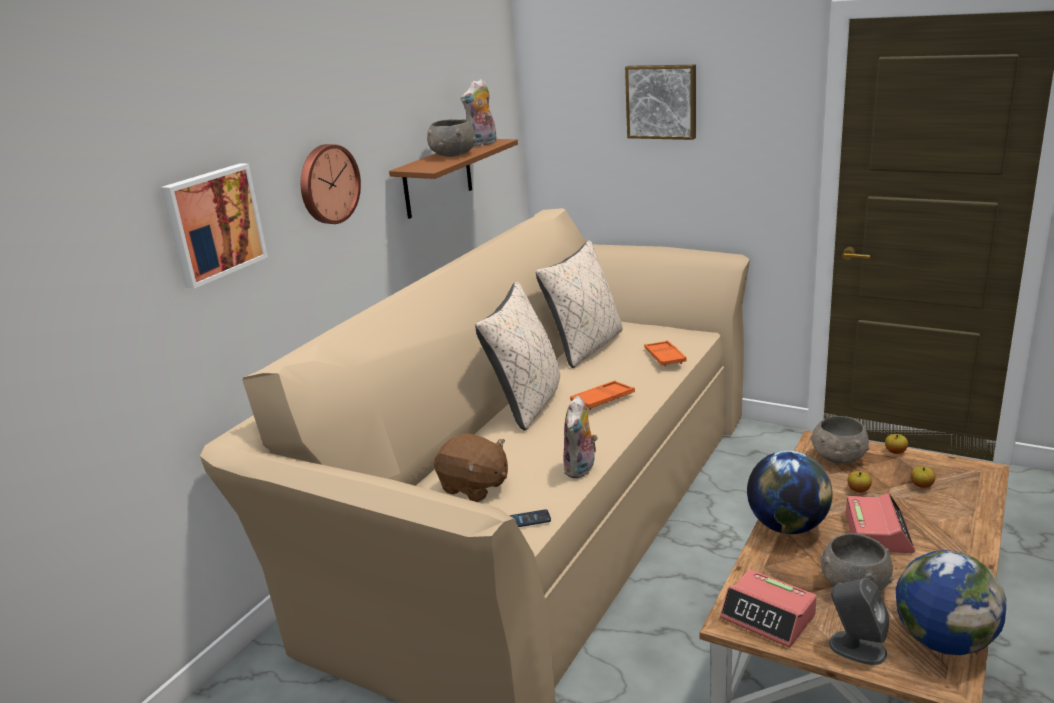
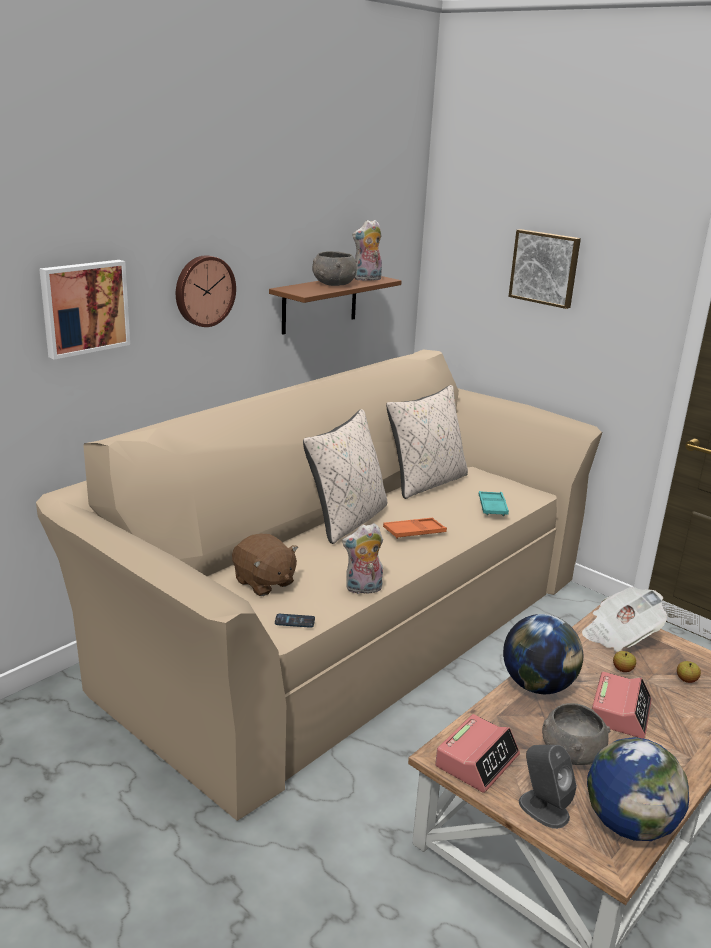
camera: 10 degrees right, 0 degrees up
(581, 469) = (363, 589): plush toy -> plush toy turned 45 degrees clockwise
(664, 357) = (492, 507): orange tray -> turquoise tray
(768, 617) = (477, 760): alarm clock -> alarm clock turned 105 degrees counterclockwise
(838, 457) = (619, 635): grey bowl -> newspaper
(895, 452) = (678, 643): apple -> none

